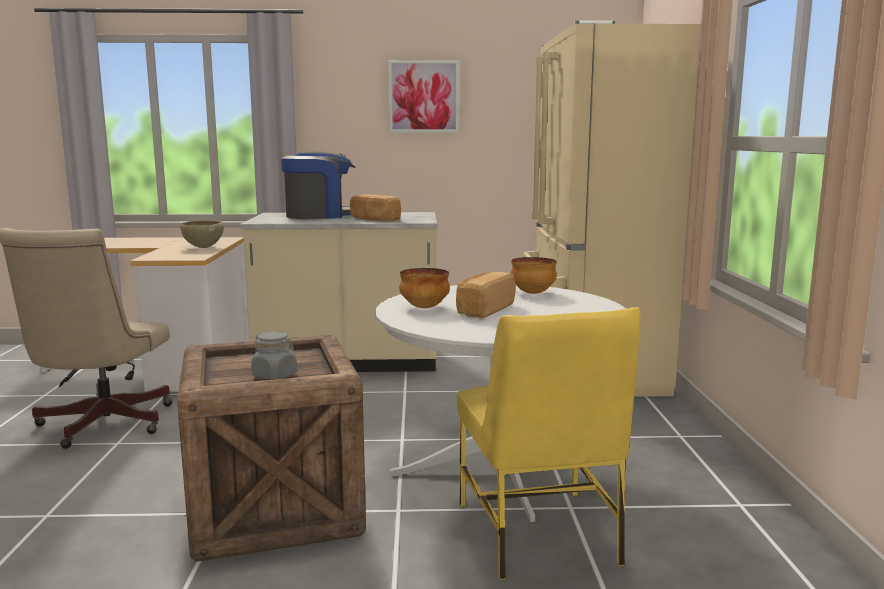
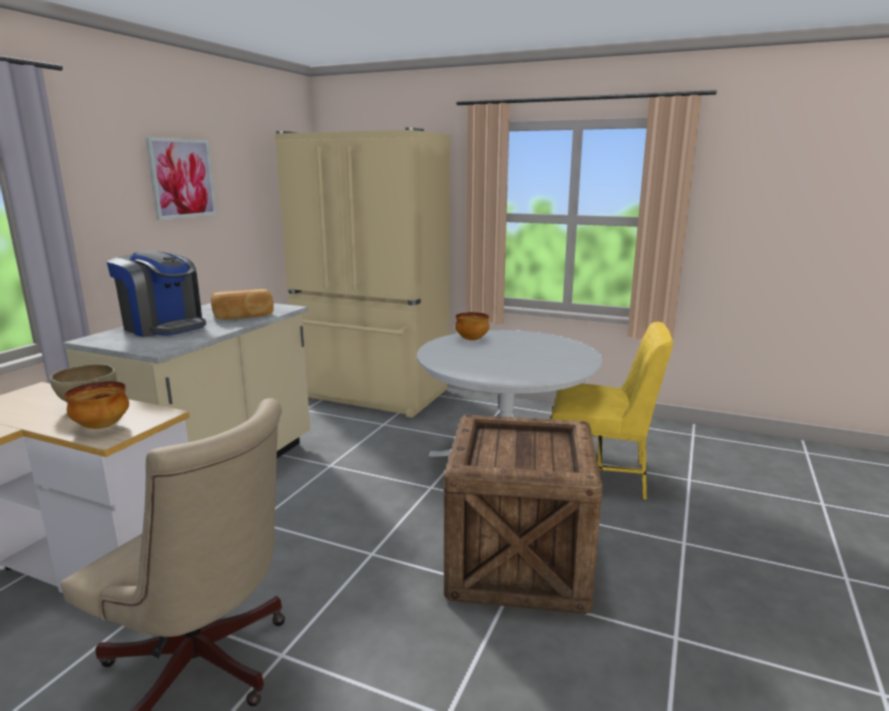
camera: 65 degrees left, 5 degrees up
(275, 375) = (546, 449): grey jar -> none
(319, 215) = (164, 327): coffee machine -> coffee machine turned 120 degrees clockwise
(425, 307) = (486, 368): bowl -> bowl (102, 426)
(484, 310) = (509, 357): bread -> none

